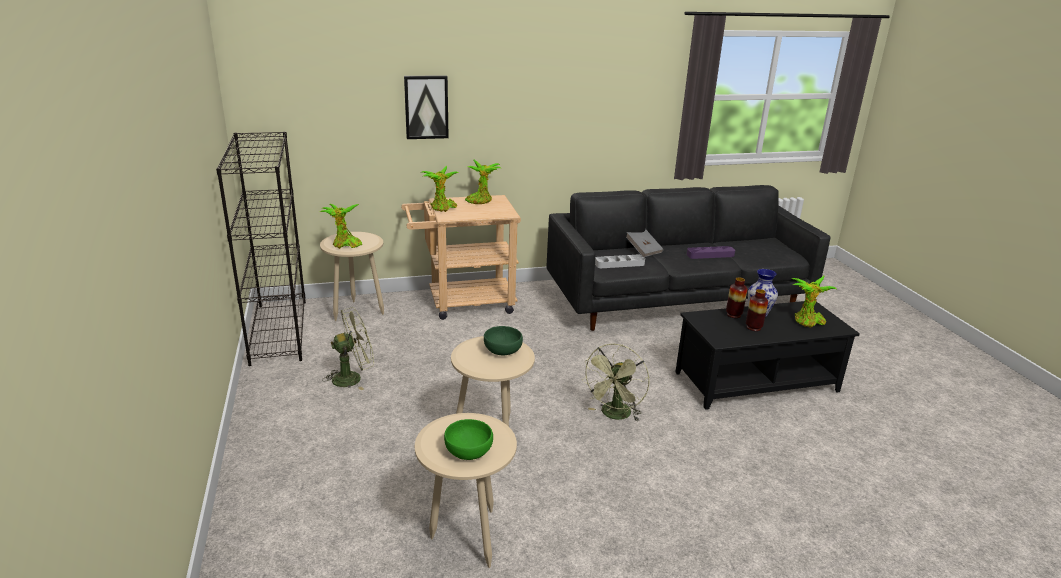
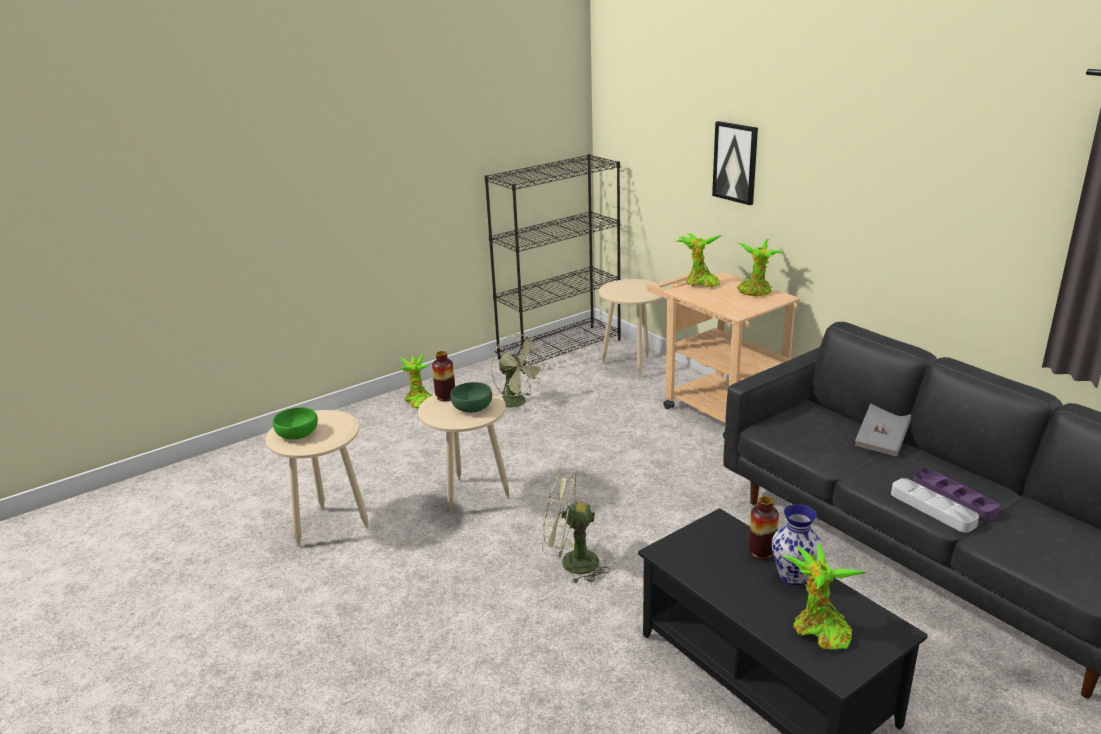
camera: 70 degrees right, 0 degrees up
(345, 245) = (619, 289): potted plant -> potted plant (418, 401)
(619, 264) = (805, 434): grey tray -> grey tray (932, 509)
(753, 327) = (737, 576): vase -> vase (445, 397)

